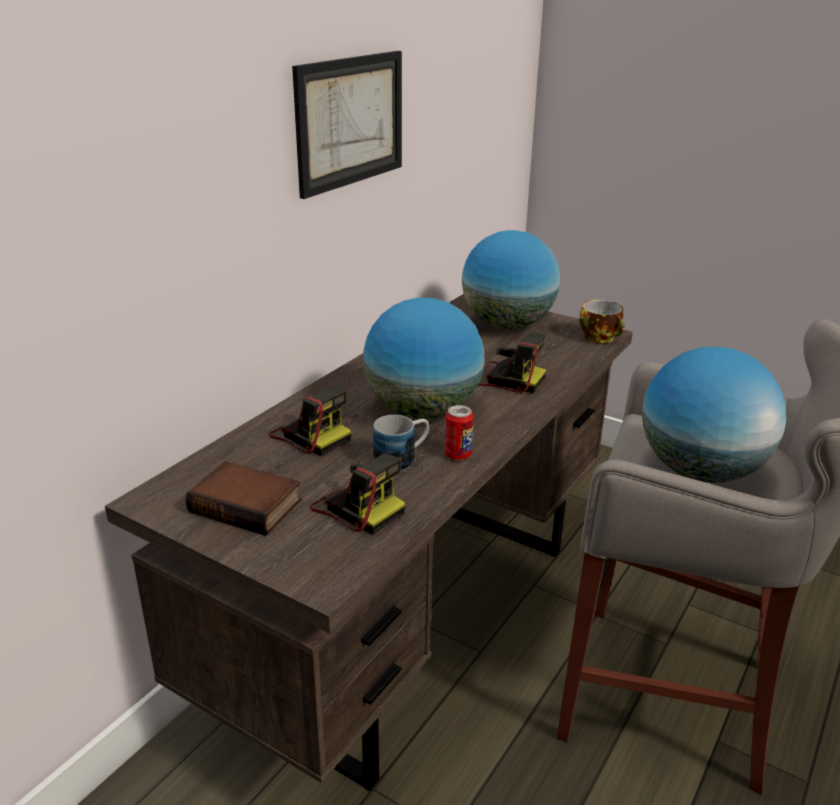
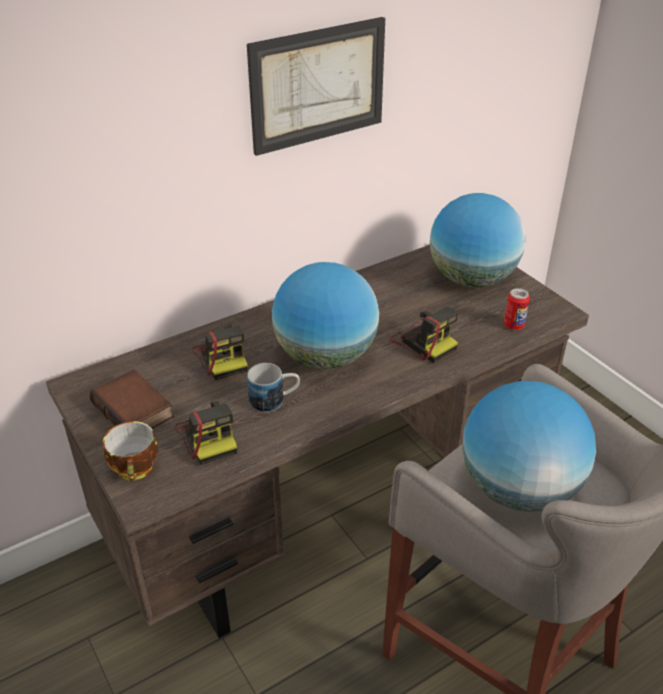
camera: 25 degrees right, 10 degrees up
(458, 455) = (320, 410): can -> can (513, 325)
(601, 338) = (549, 315): cup -> cup (136, 469)

